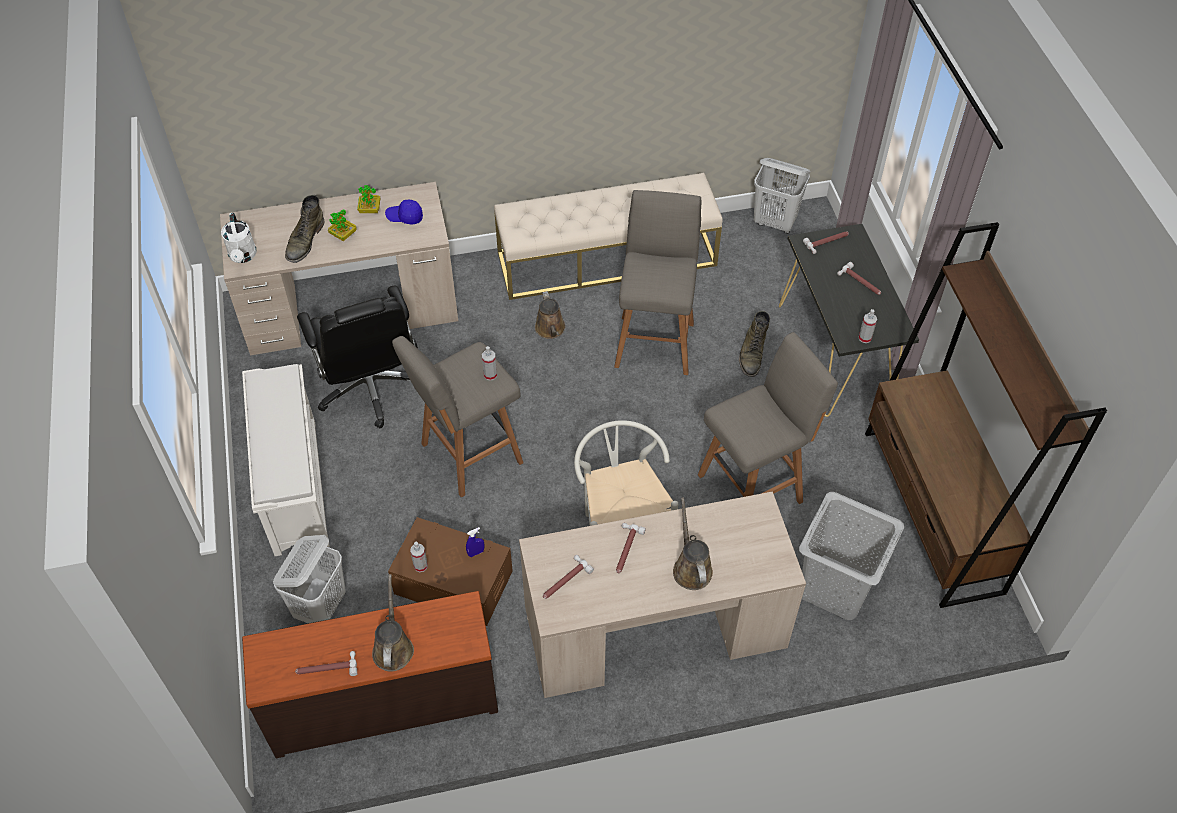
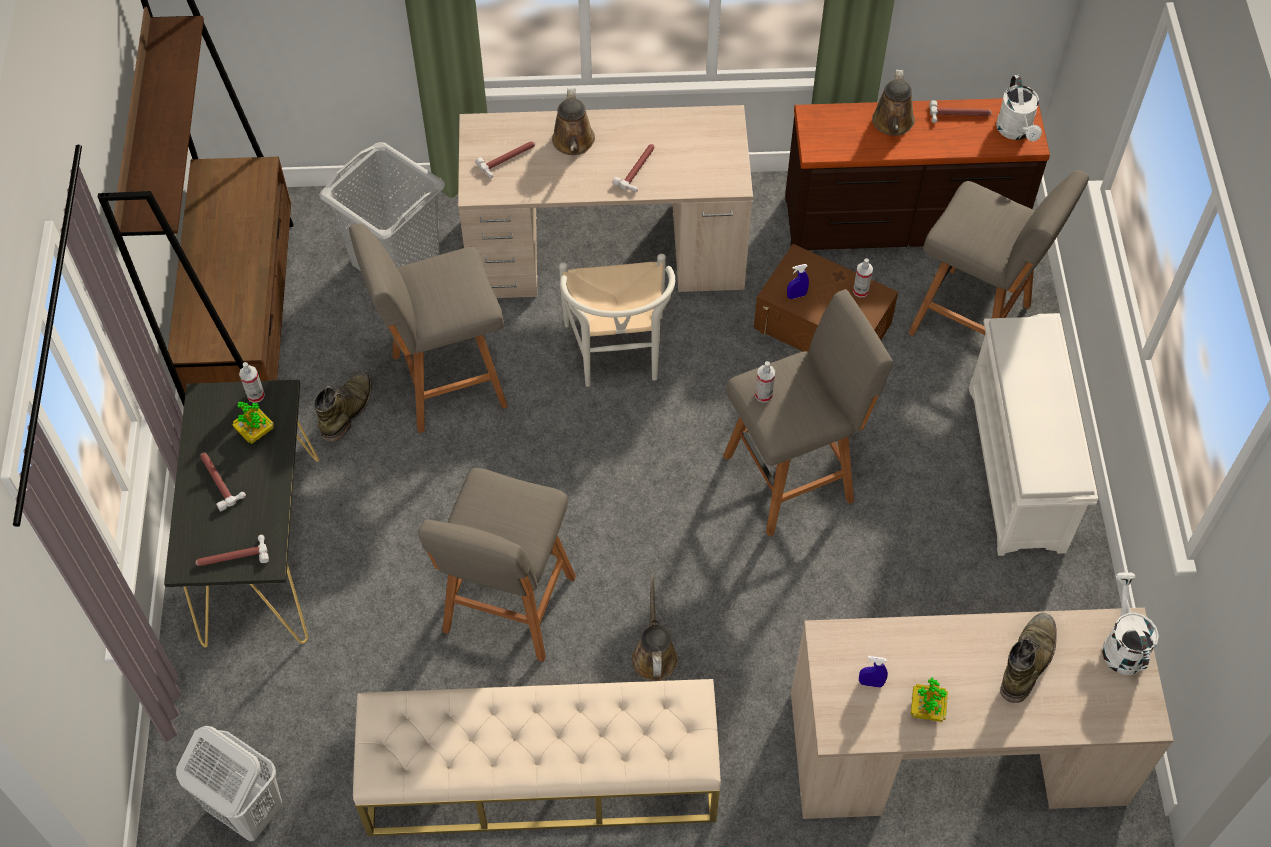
camera: 170 degrees left, 5 degrees up
(272, 657) = (1016, 131): none -> white watering can
(321, 606) = (974, 321): white laundry basket -> grey stool
(343, 235) = (968, 662): potted plant -> potted plant (255, 431)
(371, 388) = (922, 597): black office chair -> none
(405, 217) = (871, 683): blue cap -> blue spray bottle
(564, 580) = (710, 149): hammer -> hammer (509, 159)
(752, 354) = (376, 566): green boot -> green boot (348, 409)

